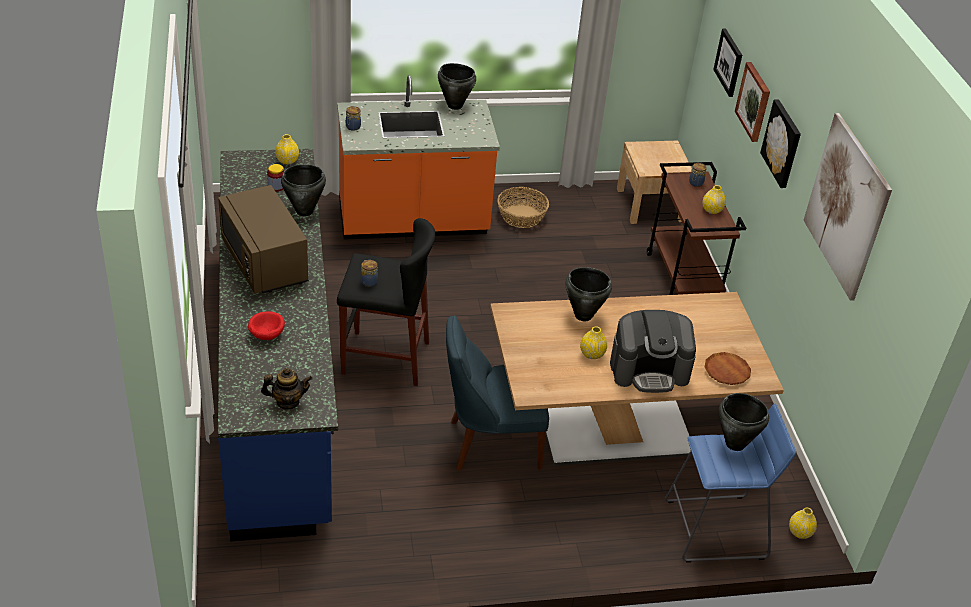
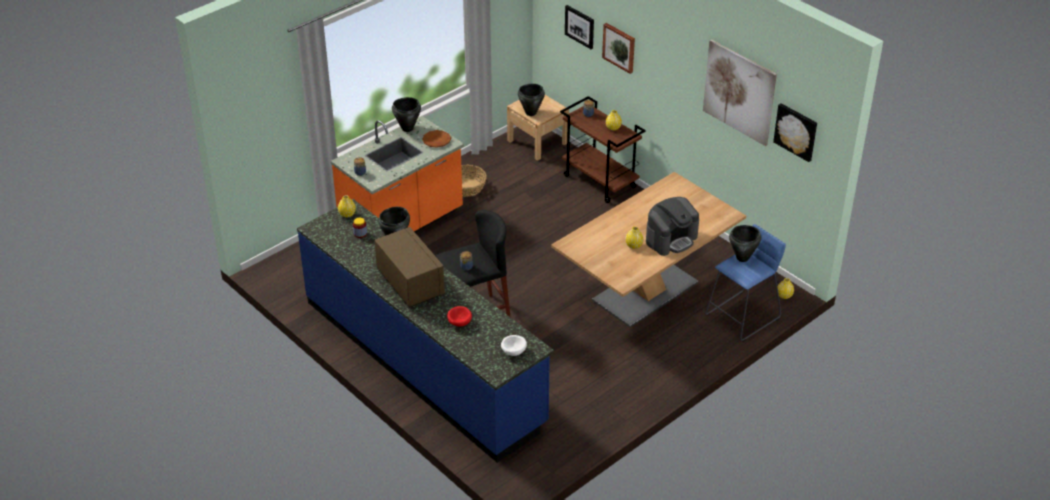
camera: 30 degrees left, 0 degrees up
(265, 263) = (409, 283): brown microwave -> brown microwave turned 150 degrees counterclockwise
(287, 402) = (513, 351): teapot -> white bowl
(490, 443) = (584, 334): blue chair -> none
(583, 315) = (607, 226): black cooking pot -> black cooking pot (530, 113)
(726, 371) = (710, 219): brown plate -> brown plate (436, 140)
(783, 143) = (661, 68): picture -> picture (796, 131)

